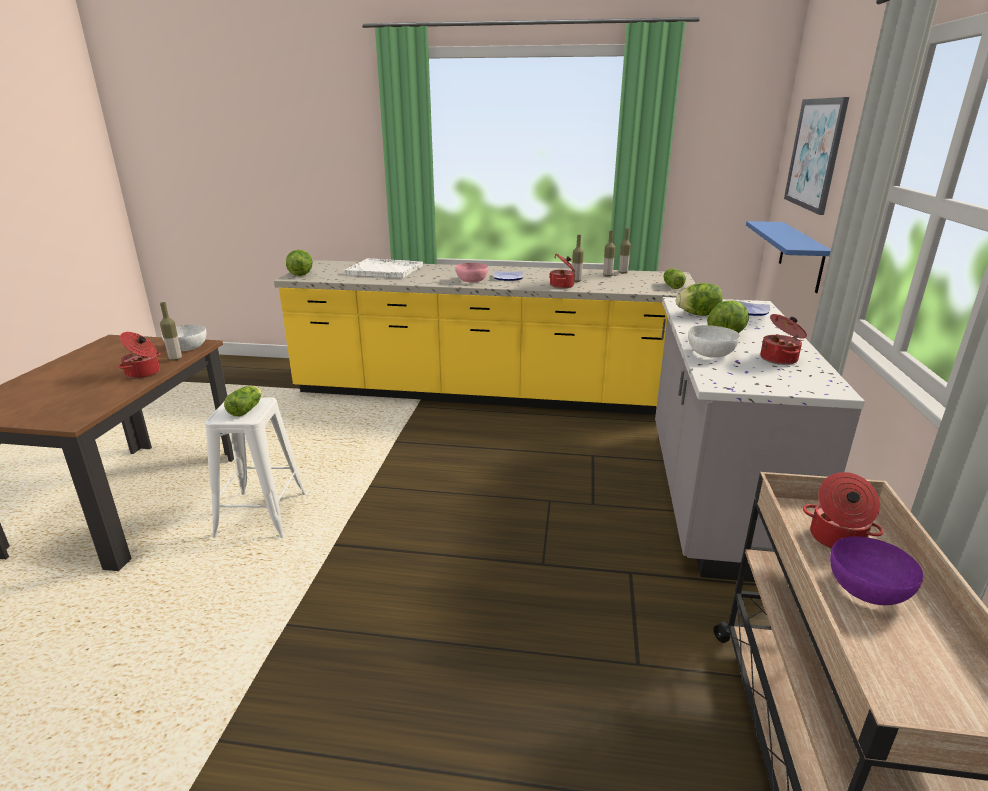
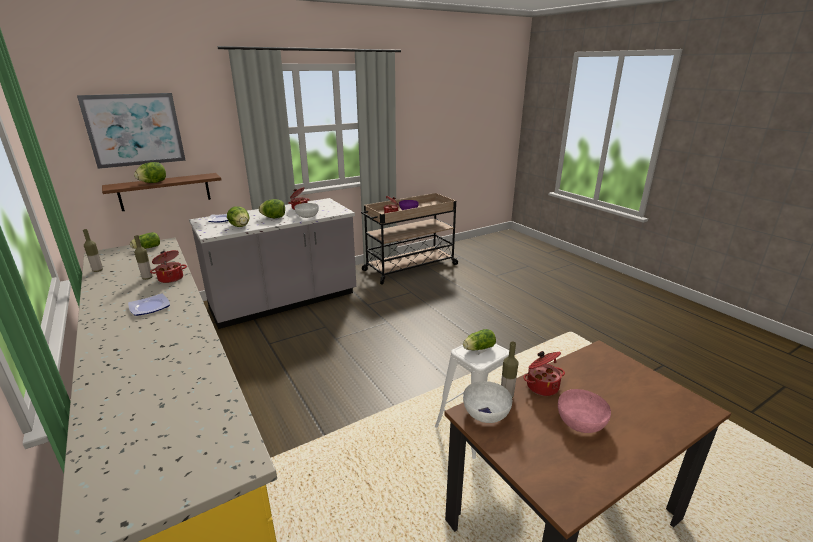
camera: 130 degrees left, 0 degrees up
(301, 274) = (218, 467): lettuce -> lettuce (153, 183)
(384, 270) = (143, 400): white tray -> none
(471, 281) = (176, 319): pink bowl -> pink bowl (581, 423)
(607, 275) = (115, 273): bottle -> none
(801, 256) = (165, 191): blue shelf -> brown shelf

